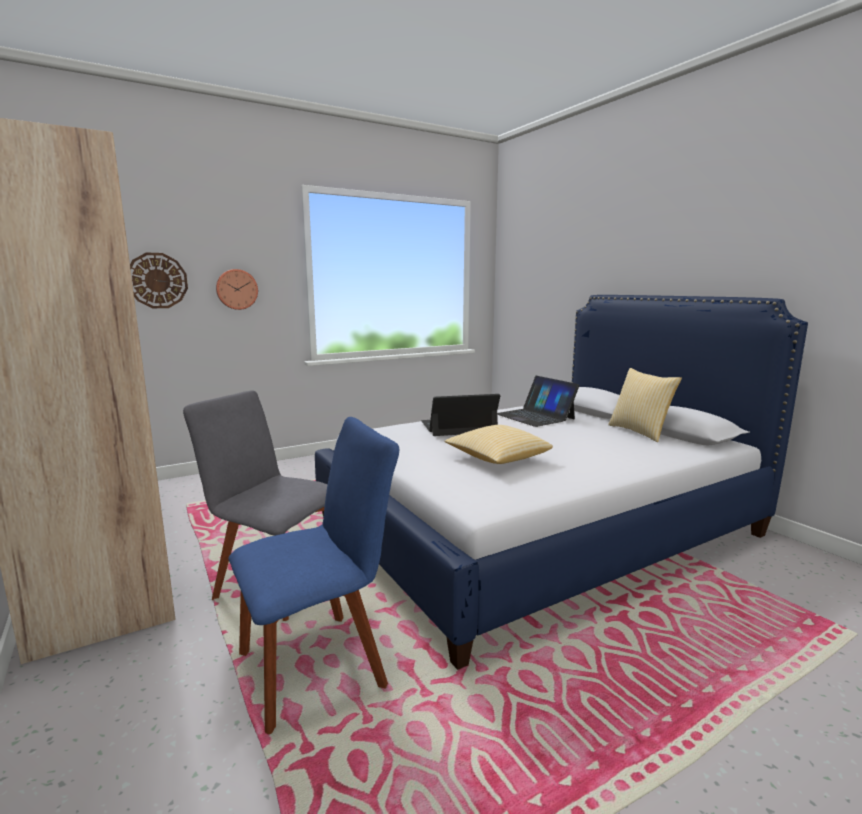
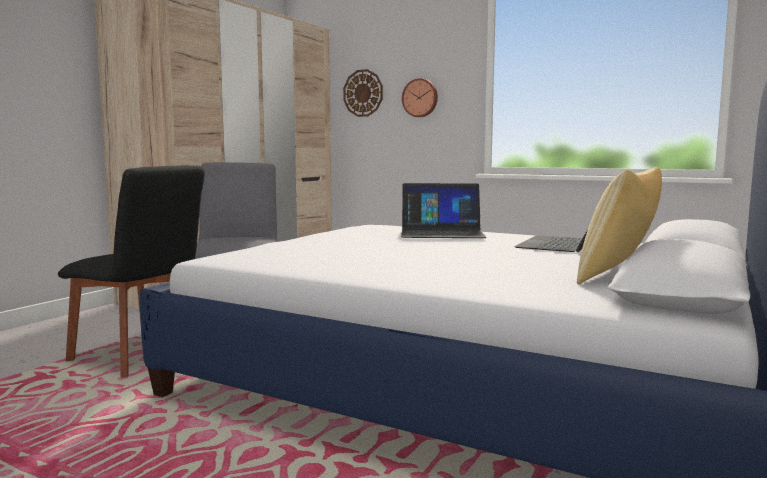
camera: 60 degrees right, 5 degrees down
(319, 665) = (141, 356): blue chair -> black chair
(458, 427) = (441, 232): laptop -> laptop turned 135 degrees clockwise
(497, 459) = (358, 250): pillow -> none

